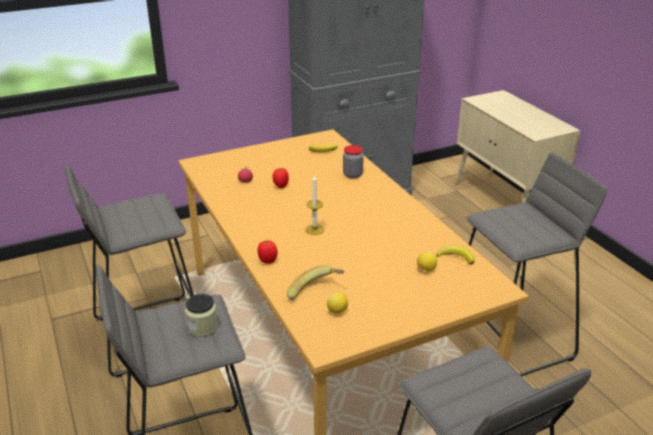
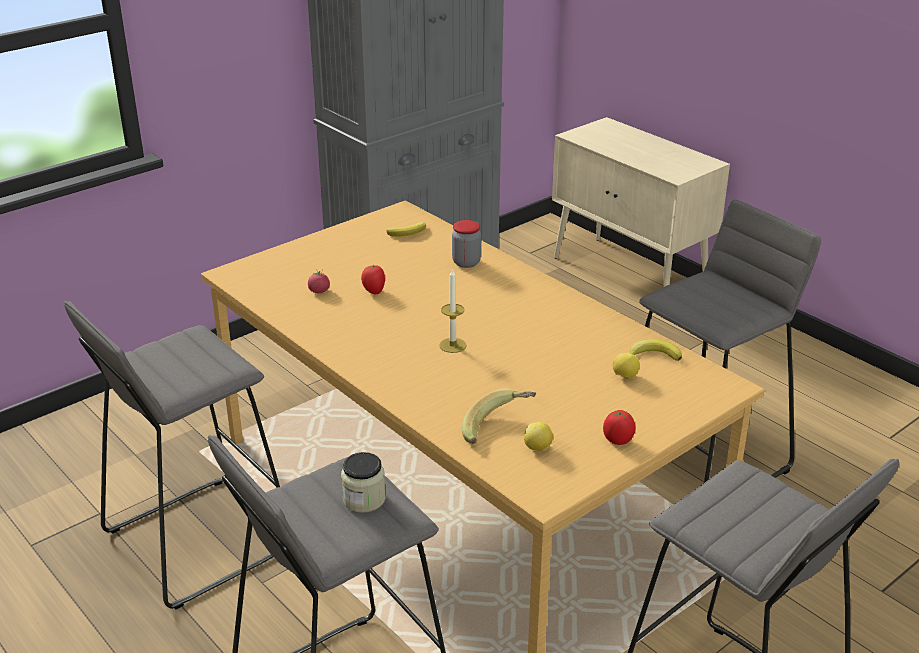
camera: 15 degrees left, 0 degrees up
(267, 261) = (410, 397): tomato -> tomato (617, 440)

